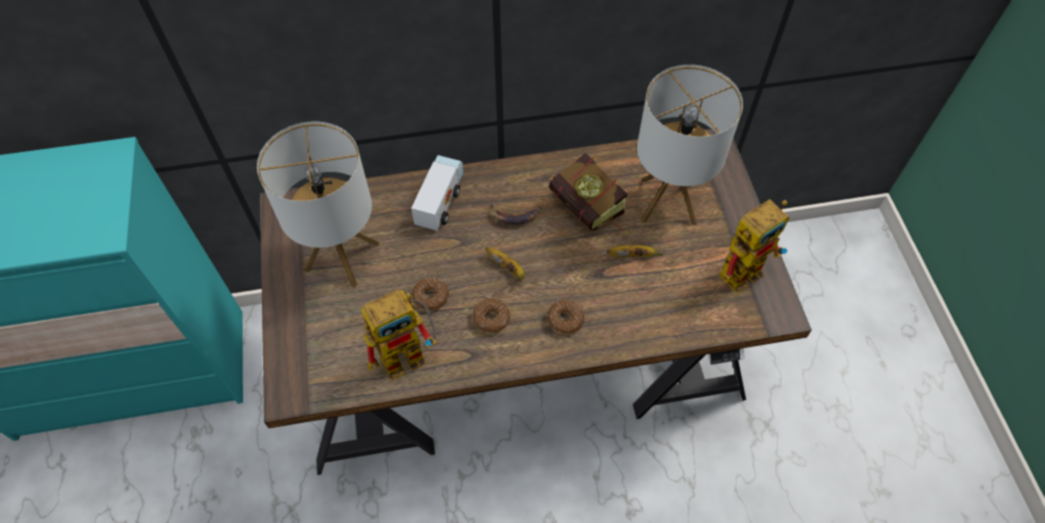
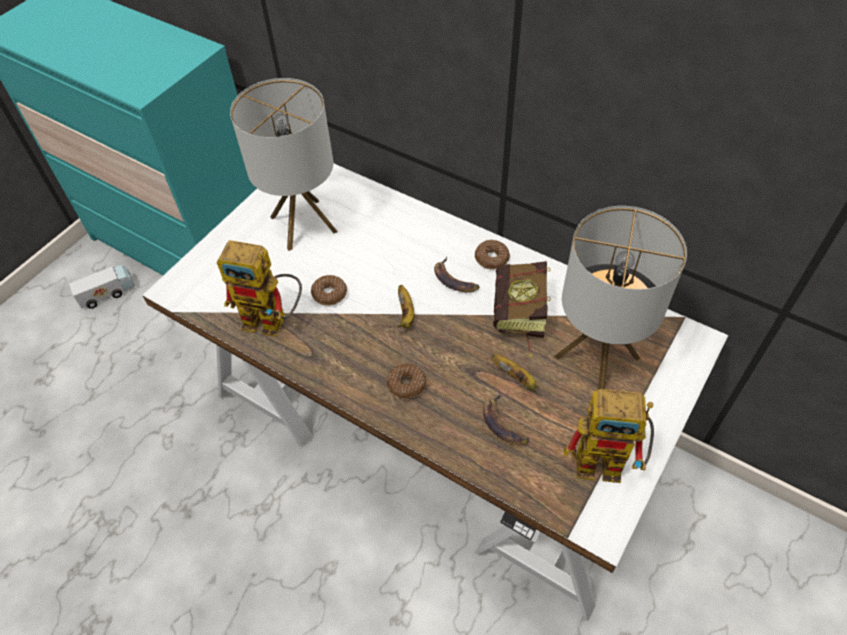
camera: 45 degrees right, 5 degrees down
(440, 200) = (411, 231): toy truck -> toy truck (107, 293)
(491, 319) = (353, 341): donut -> donut (491, 258)
(522, 358) = (431, 431): brown desk -> white desk
(658, 294) = (504, 424): none -> banana

